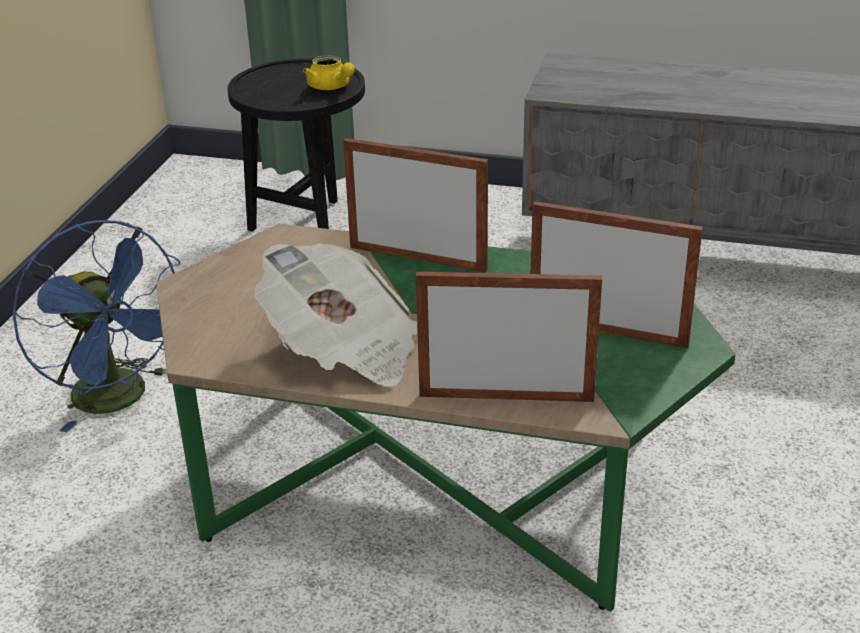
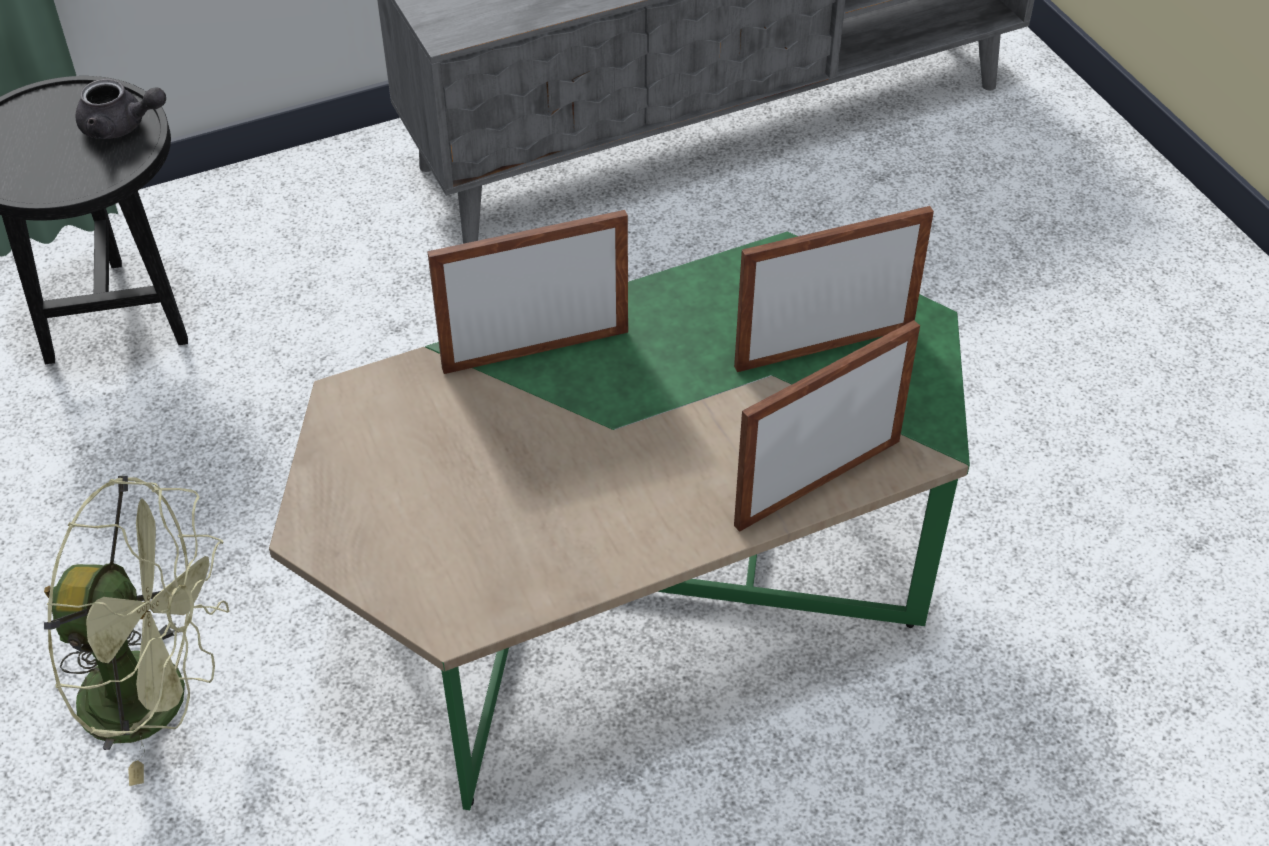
camera: 40 degrees left, 15 degrees up
(120, 400) = (159, 698): blue fan -> green fan
(331, 87) = (121, 126): yellow teapot -> grey teapot
(343, 349) = (598, 517): newspaper -> none

